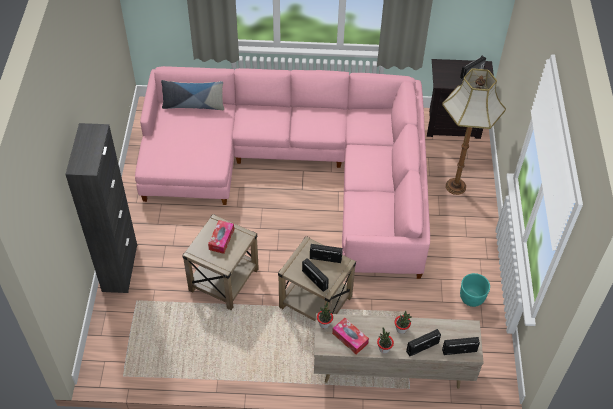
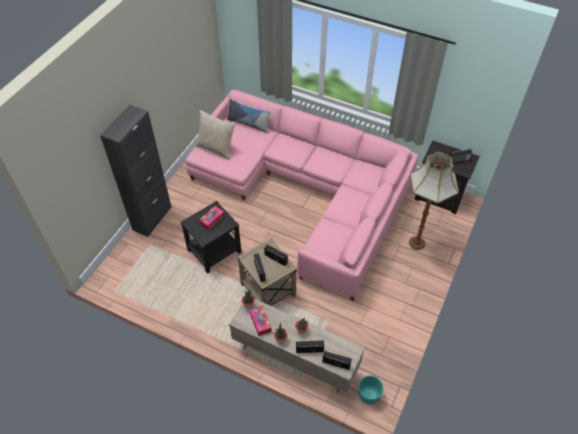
camera: 25 degrees right, 0 degrees up
(169, 149) = (216, 148): none -> beige pillow
(224, 279) = (214, 250): beige side table -> black side table
(471, 299) = (384, 330): turquoise planter -> turquoise planter (368, 395)

